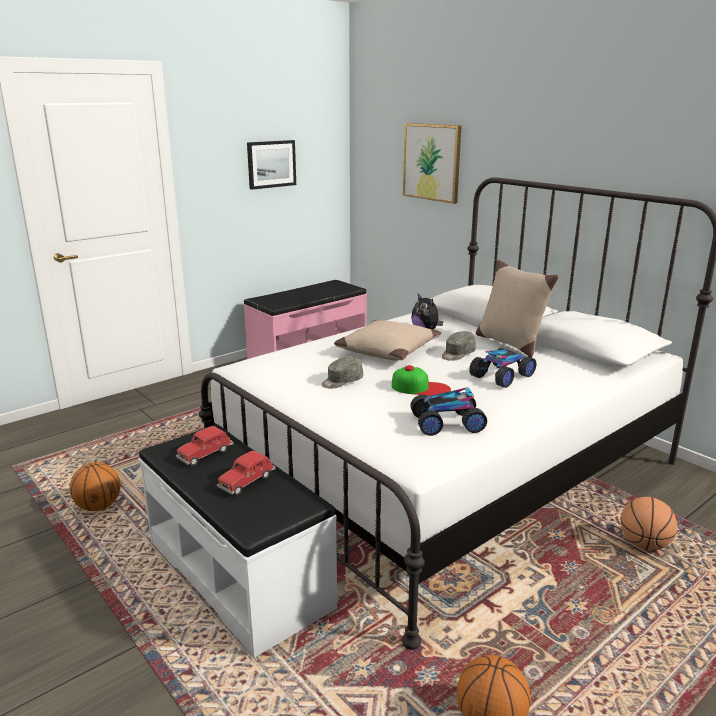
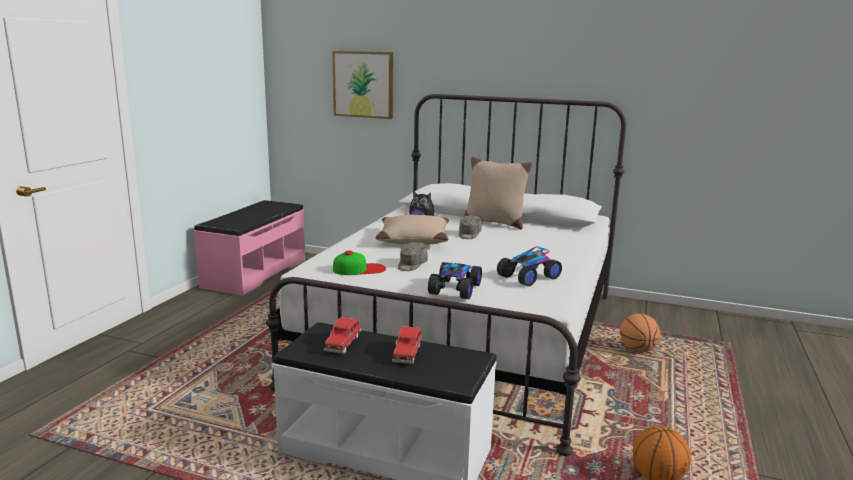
camera: 30 degrees left, 5 degrees down
(98, 507) = (185, 441): basketball -> none
(271, 164) = (208, 89): picture -> none
(421, 388) = (477, 259): cap -> cap (359, 269)
(503, 376) = (520, 243): toy car -> toy car (456, 289)

